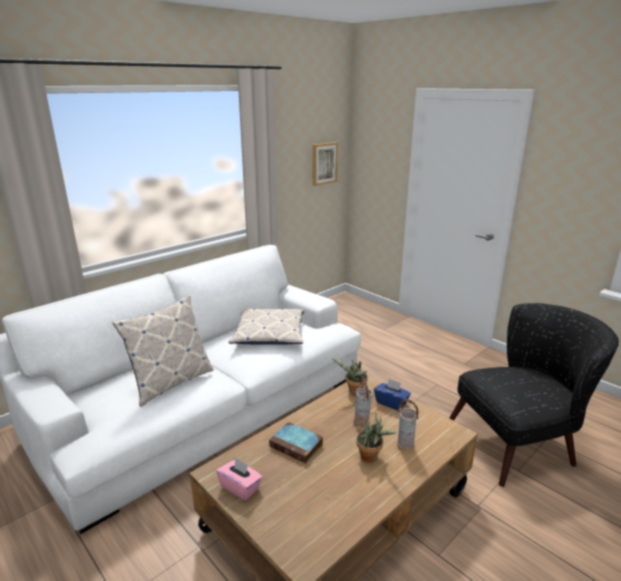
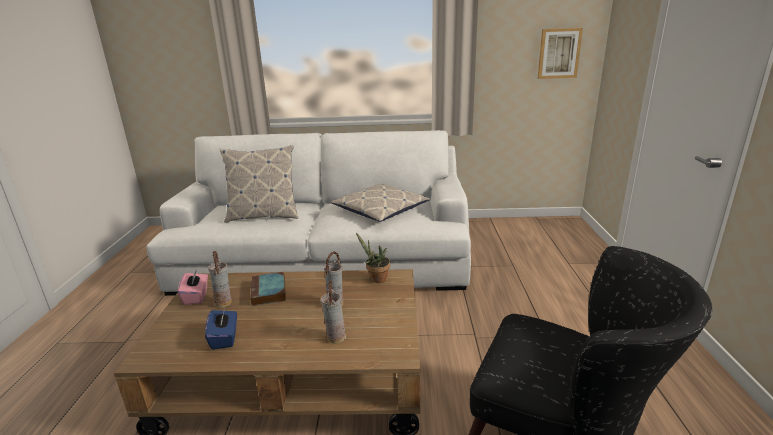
camera: 45 degrees right, 0 degrees up
(277, 476) = (224, 303): none -> vase
(371, 457) = (298, 328): potted plant -> none
(391, 403) = (390, 302): blue tissue box -> blue tissue box (225, 338)

